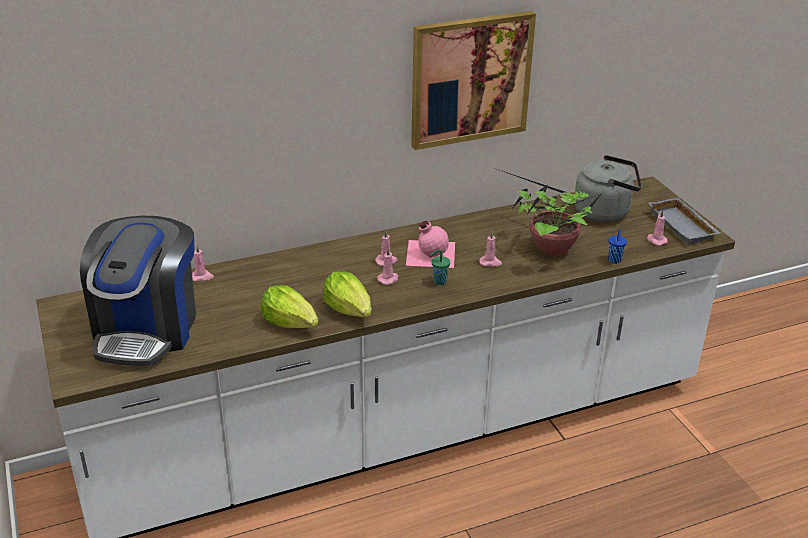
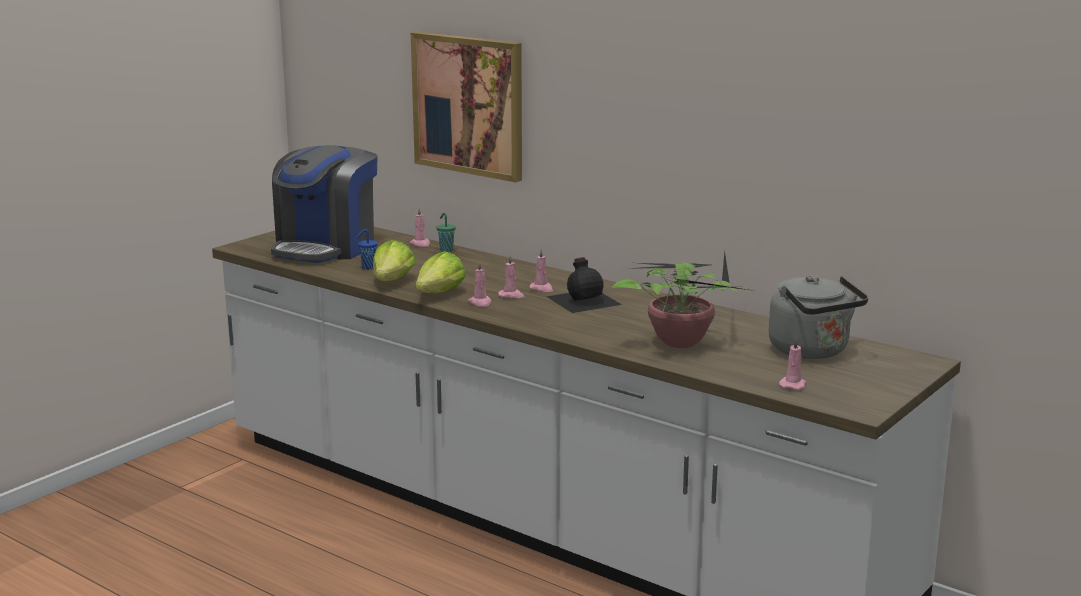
camera: 60 degrees right, 15 degrees down
(147, 329) = (326, 248): coffee machine -> coffee machine turned 45 degrees counterclockwise
(430, 253) = (584, 300): pink bottle -> black bottle
(439, 282) = (536, 312): green cup -> green cup (446, 250)
(470, 79) = (701, 123): picture -> picture (469, 105)
(490, 262) = (606, 324): pink candle -> pink candle (480, 303)
(614, 261) = (706, 372): blue cup -> blue cup (367, 268)
(684, 226) = (859, 393): grey tray -> none

